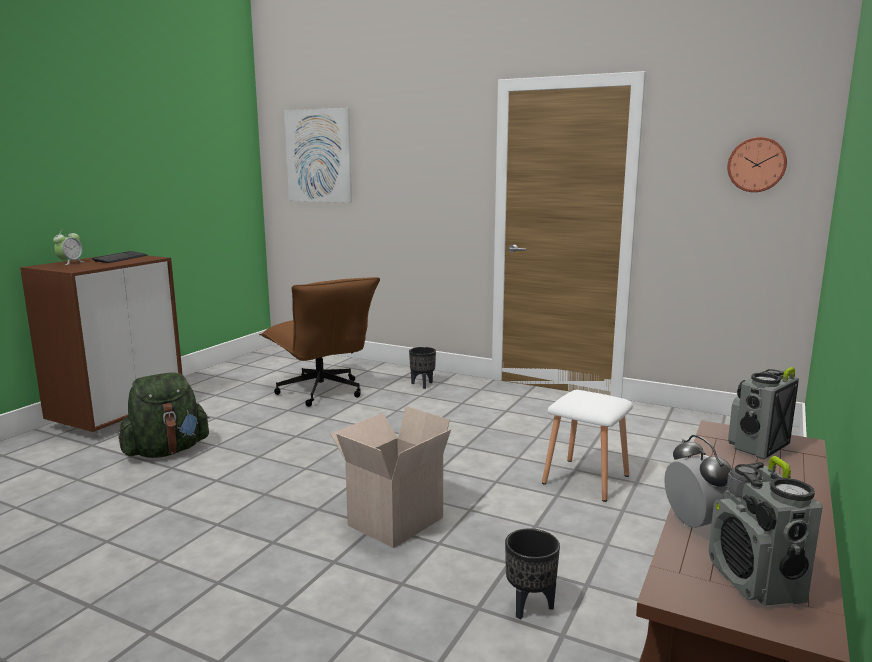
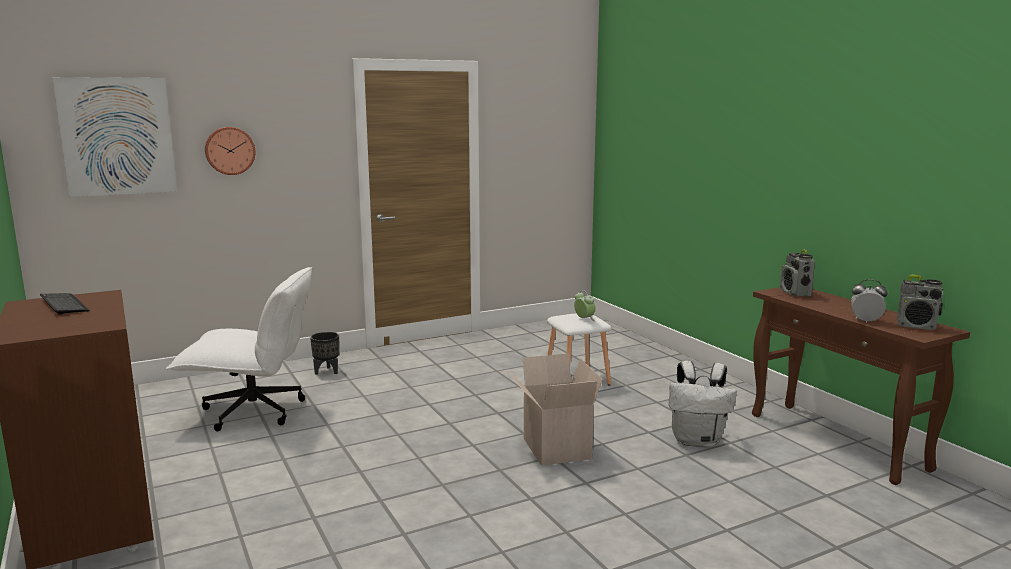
camera: 55 degrees left, 0 degrees up
(70, 263) = (29, 324): alarm clock -> alarm clock (584, 319)
(167, 451) = (265, 513): green backpack -> none
(320, 391) = (251, 411): brown office chair -> white office chair
(530, 606) = (697, 441): black planter -> white backpack
(756, 164) = (554, 133): wall clock -> wall clock (229, 150)

